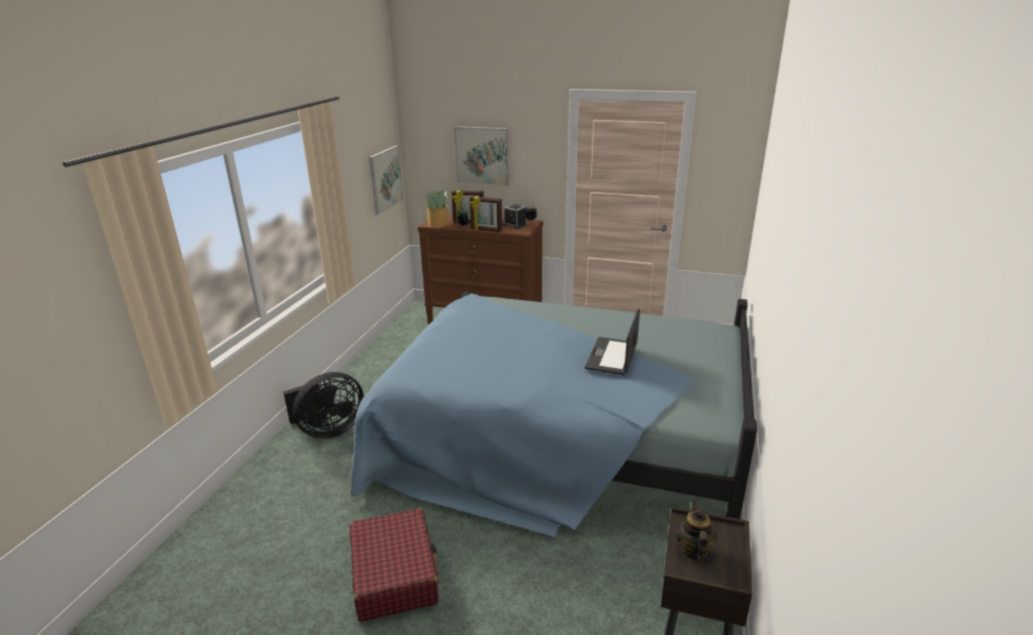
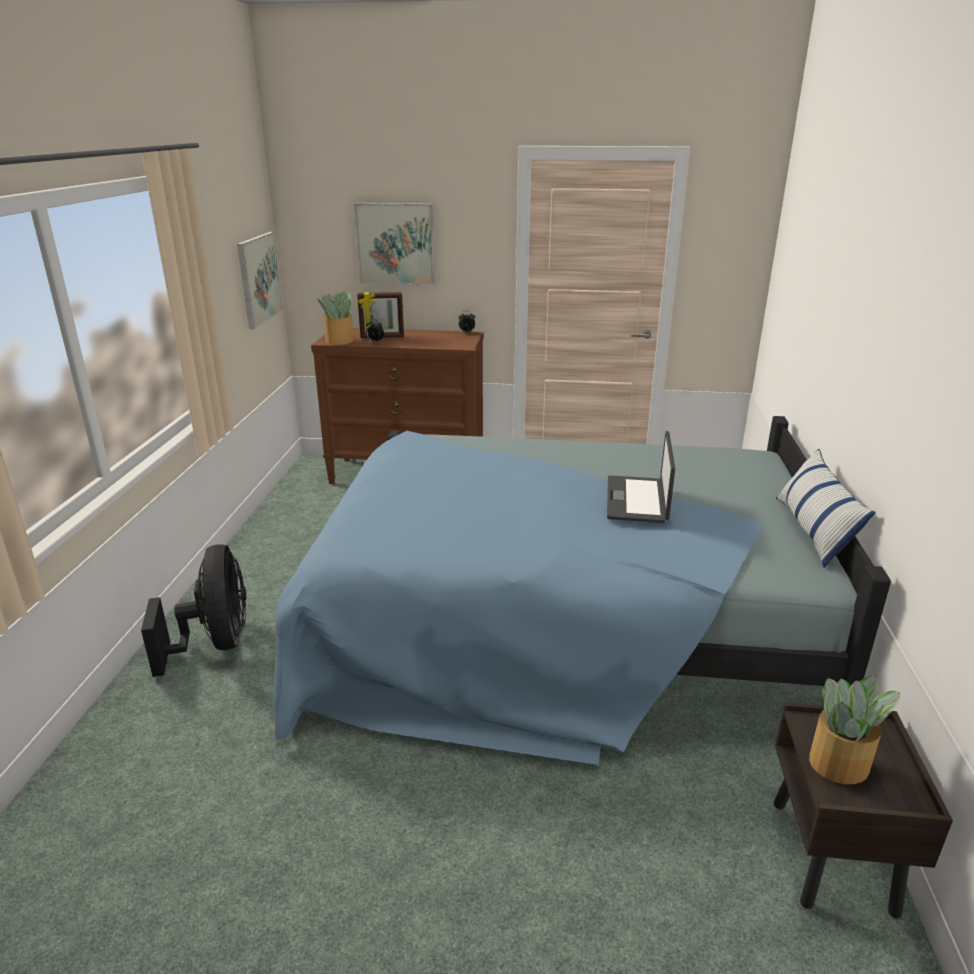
camera: 10 degrees left, 0 degrees up
(328, 430) = (216, 643): black fan -> black fan turned 60 degrees counterclockwise
(394, 574) = (372, 854): red suitcase -> none
(486, 230) = (410, 345): picture frame -> none
(514, 225) = (447, 338): alarm clock -> none
(693, 550) = (840, 764): teapot -> potted plant
(733, 388) = (813, 530): none -> pillow

